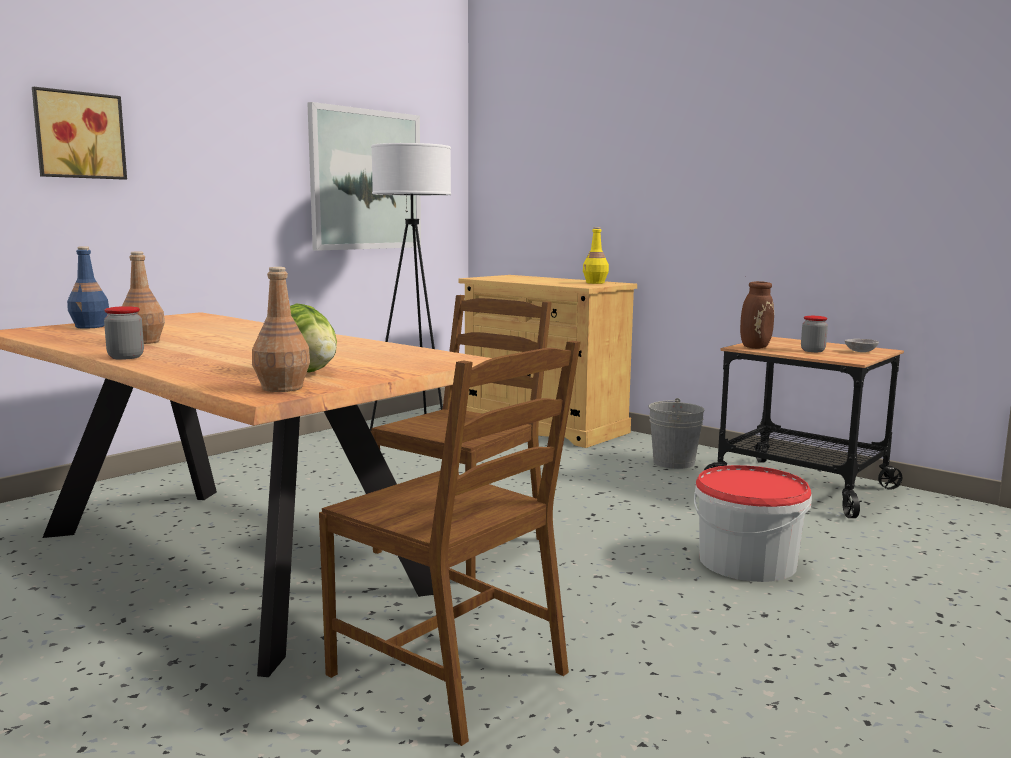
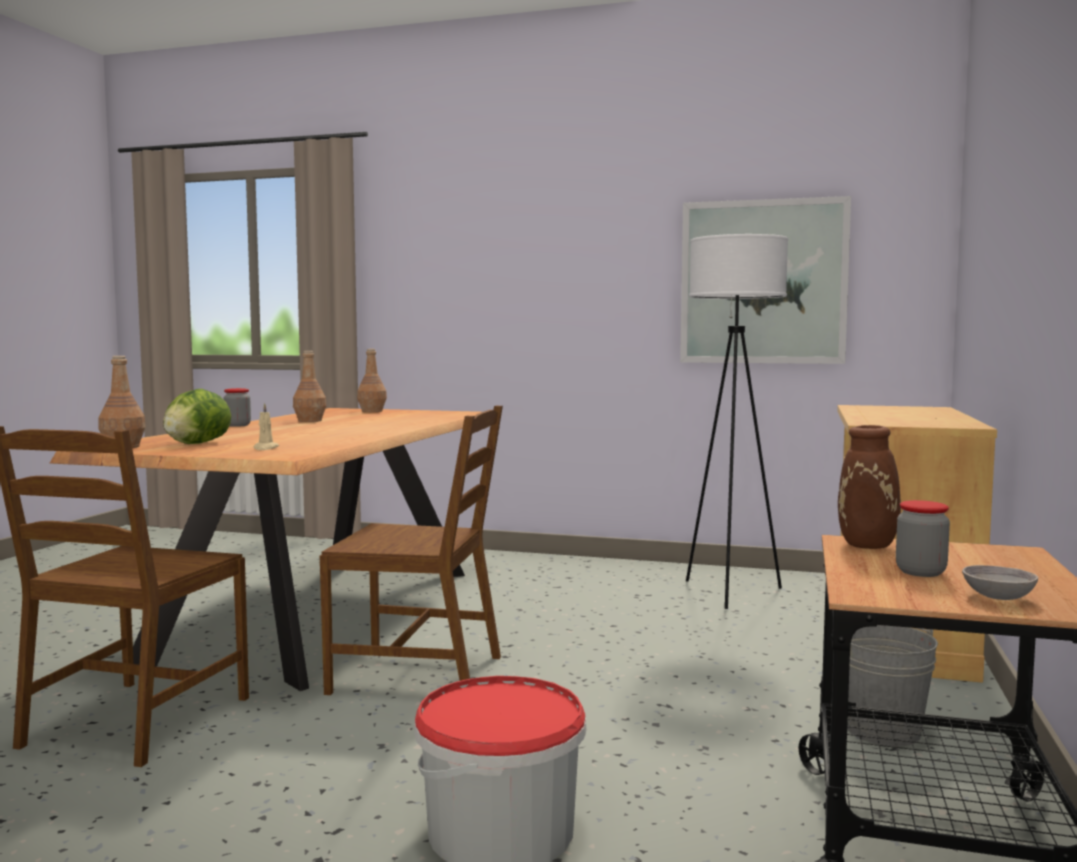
camera: 65 degrees right, 5 degrees down
(78, 135) = (456, 262): picture -> none
(90, 326) = (372, 411): blue bottle -> brown bottle
(397, 360) = (265, 448): none -> beige candle
(595, 283) = (936, 422): yellow bottle -> none

